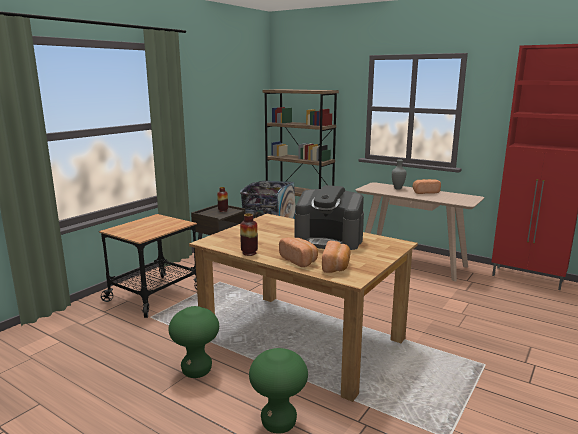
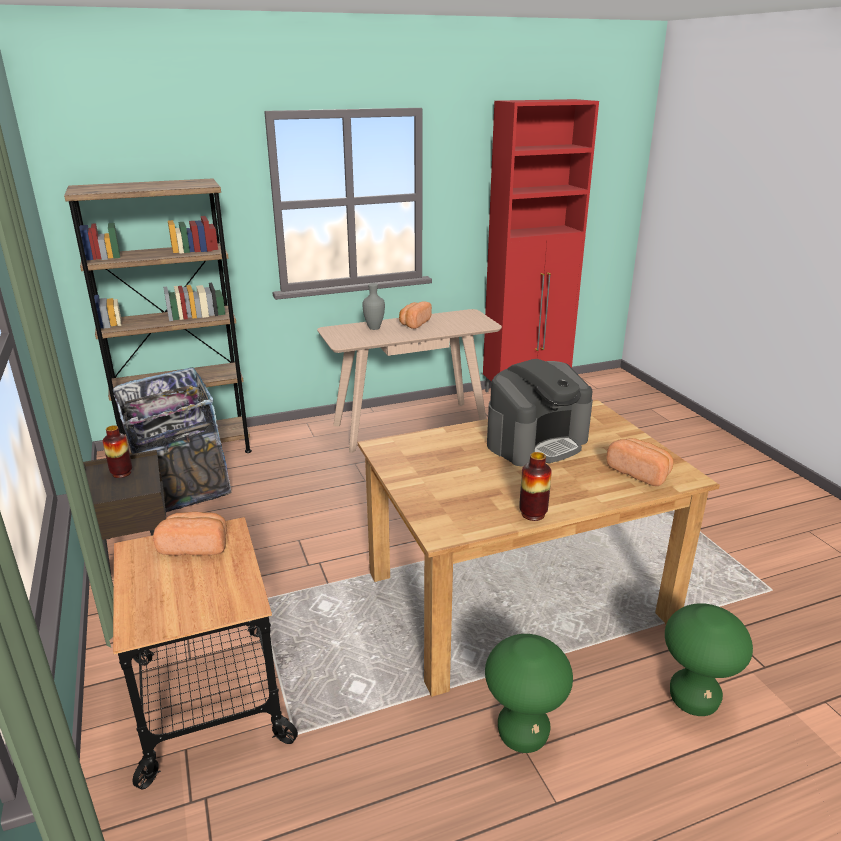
camera: 55 degrees left, 10 degrees up
(299, 260) = (597, 488): bread -> bread (195, 545)

